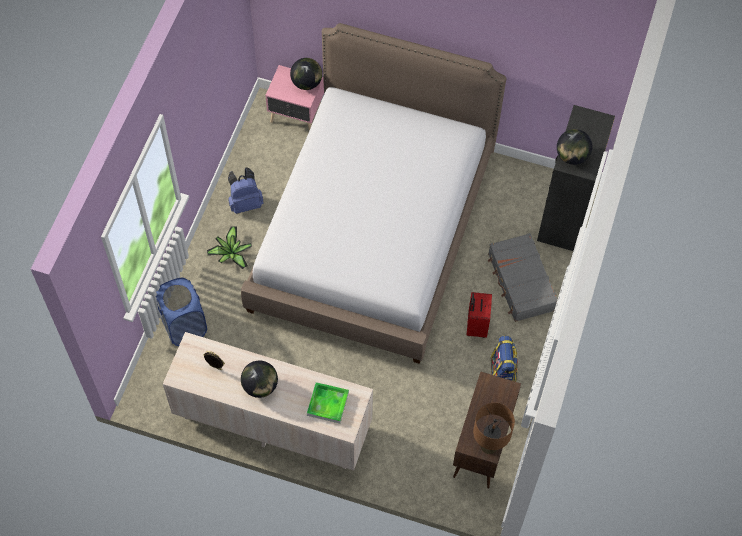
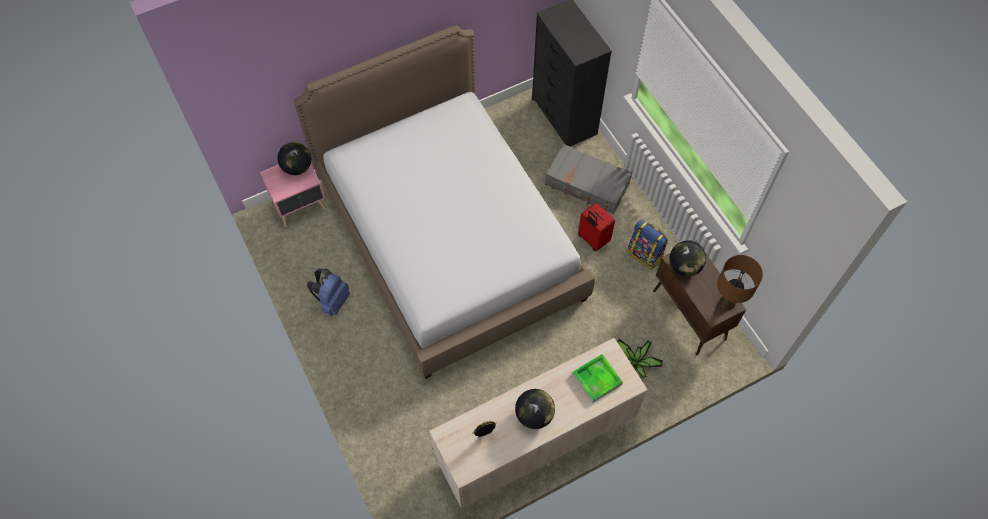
camera: 45 degrees left, 0 degrees up
(184, 326) = (389, 435): blue laundry basket -> none
(230, 253) = (363, 348): potted plant -> potted plant (634, 364)
(572, 156) = (577, 47): globe -> globe (684, 266)

